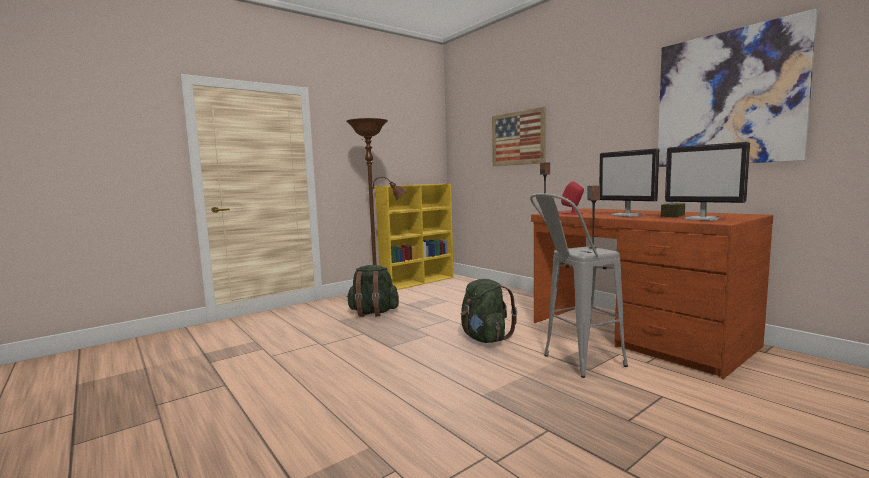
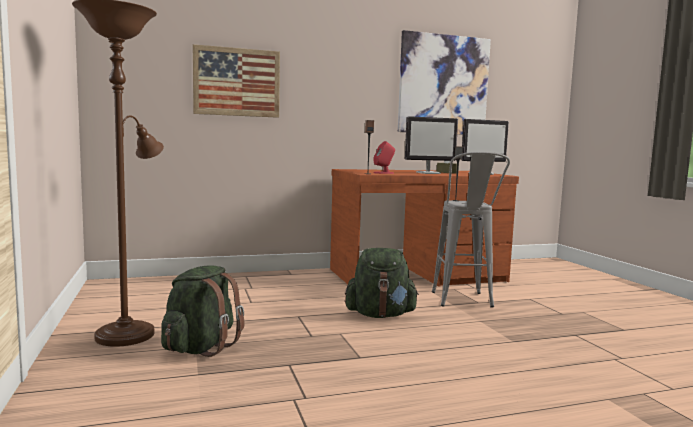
camera: 70 degrees left, 0 degrees up
(418, 282) = (94, 300): yellow bookcase -> none

